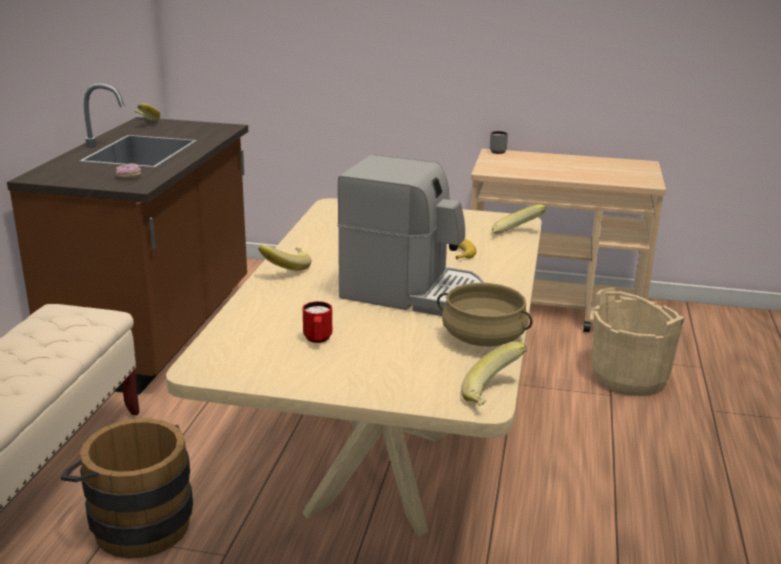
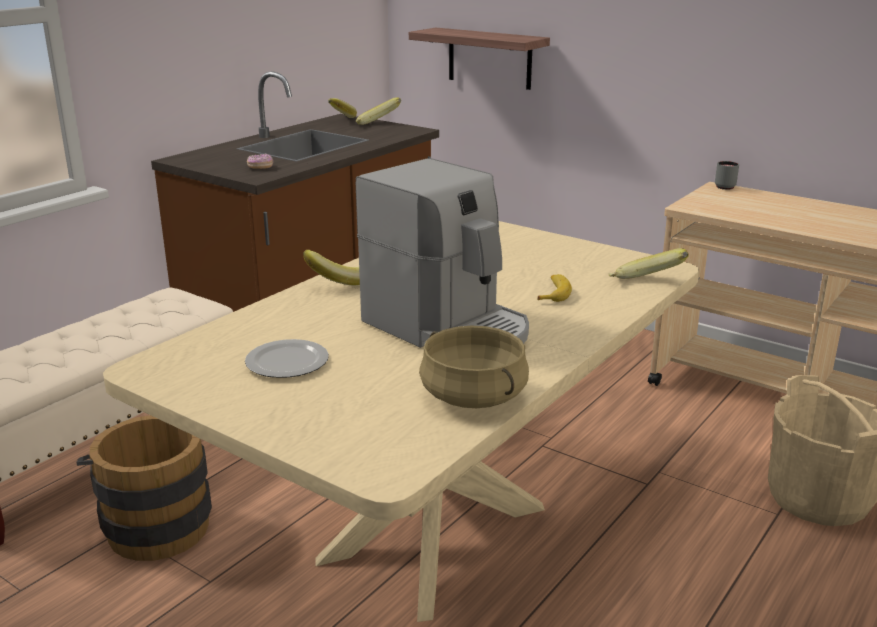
camera: 25 degrees right, 0 degrees up
(270, 56) = (489, 58): none -> shelf
(318, 340) = (288, 362): red mug -> plate
(494, 395) = (412, 467): banana -> banana (377, 125)

